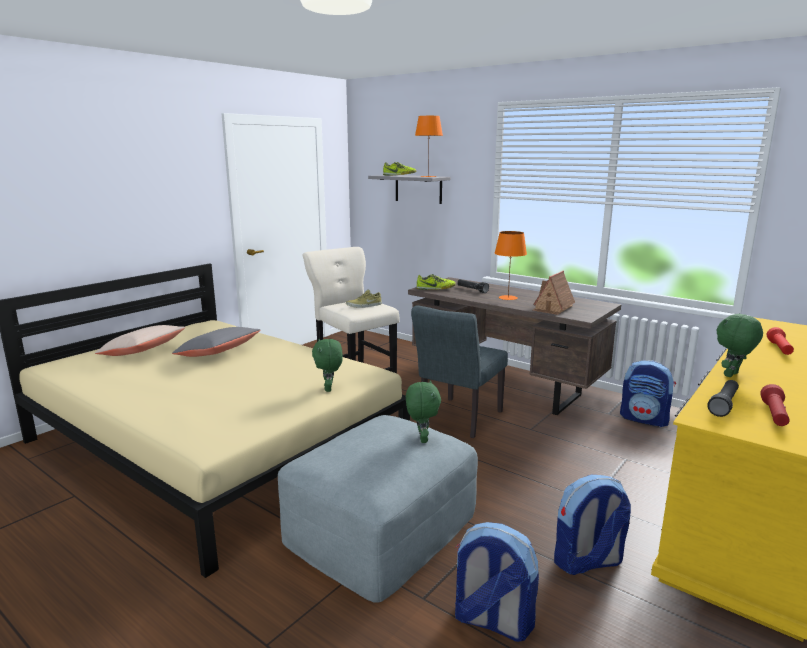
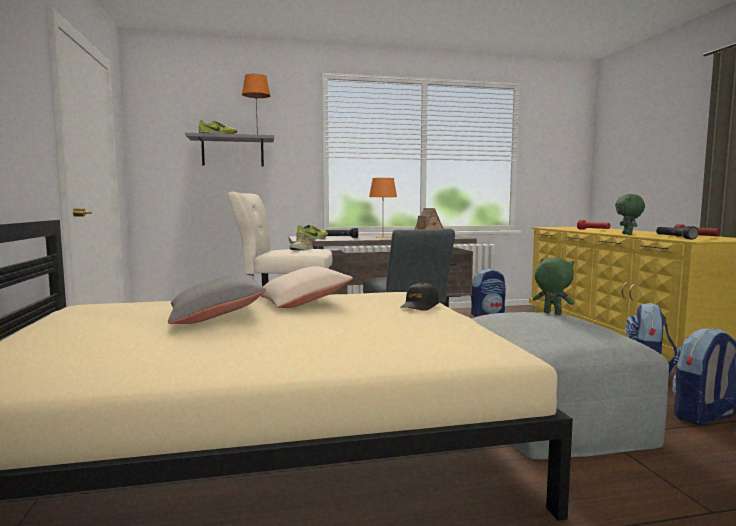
camera: 50 degrees left, 10 degrees down
(142, 352) = (88, 339): beige pillow -> beige pillow (302, 301)
(329, 389) = (419, 306): green plush toy -> black cap

